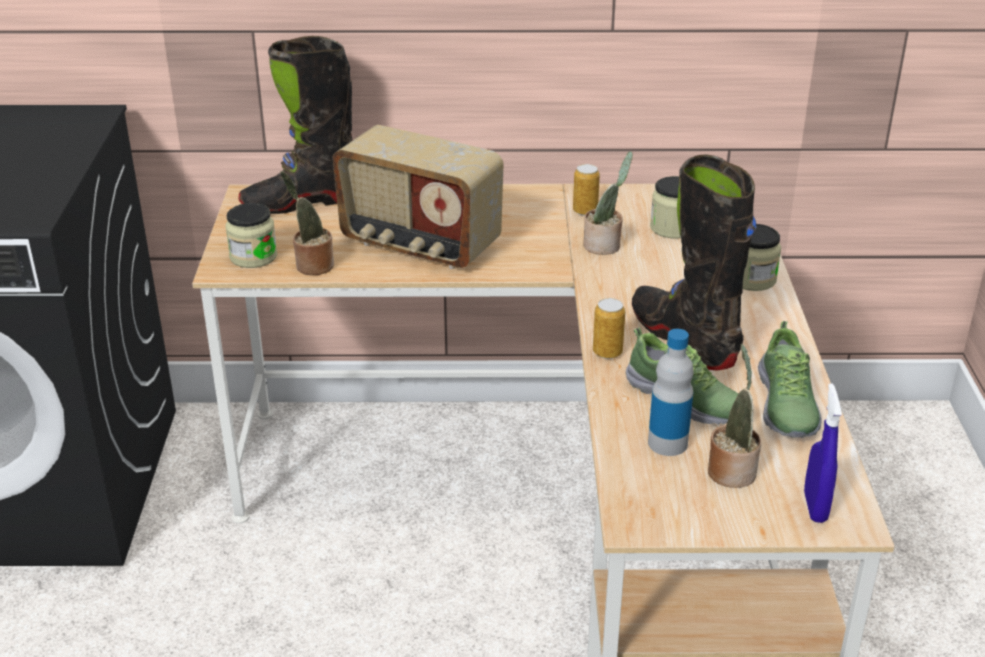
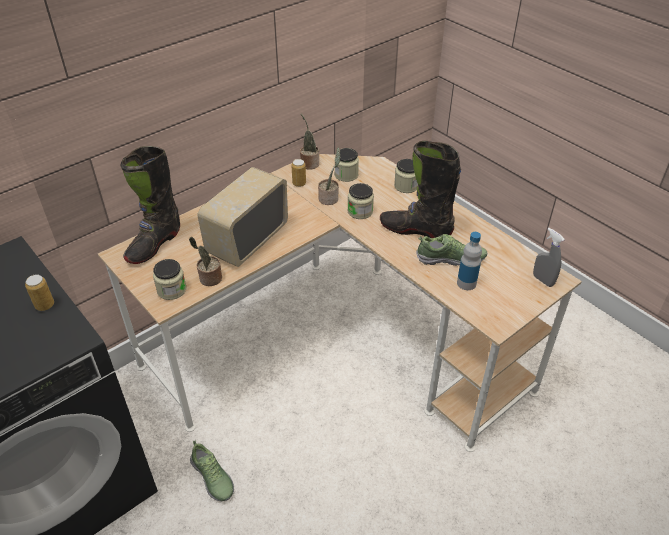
camera: 40 degrees left, 10 degrees up
(419, 245) = (247, 240): radio -> radio turned 135 degrees clockwise
(607, 352) = (395, 253): can -> can (45, 305)
(628, 280) = (360, 211): none -> jar
(731, 470) = (500, 281): potted plant -> potted plant (309, 163)
(785, 406) = (485, 241): shoe -> shoe (212, 478)
(815, 507) = (543, 280): blue spray bottle -> grey spray bottle

